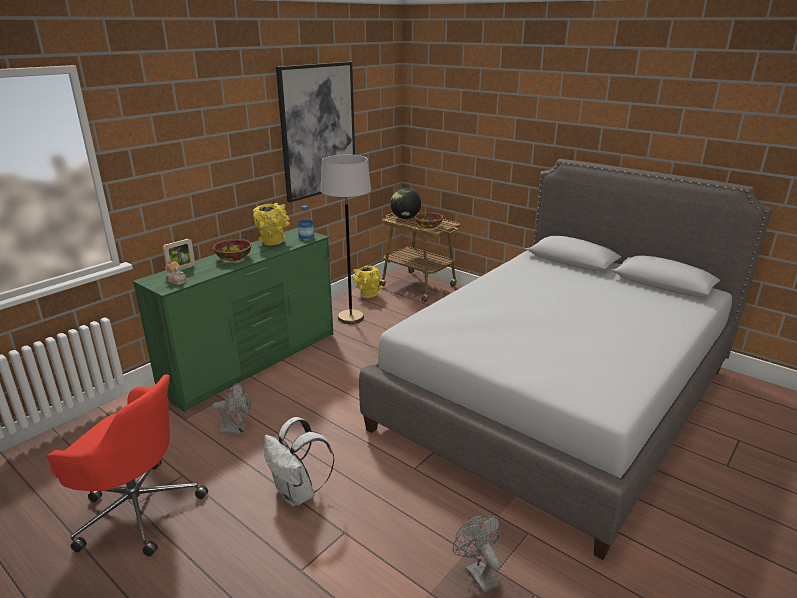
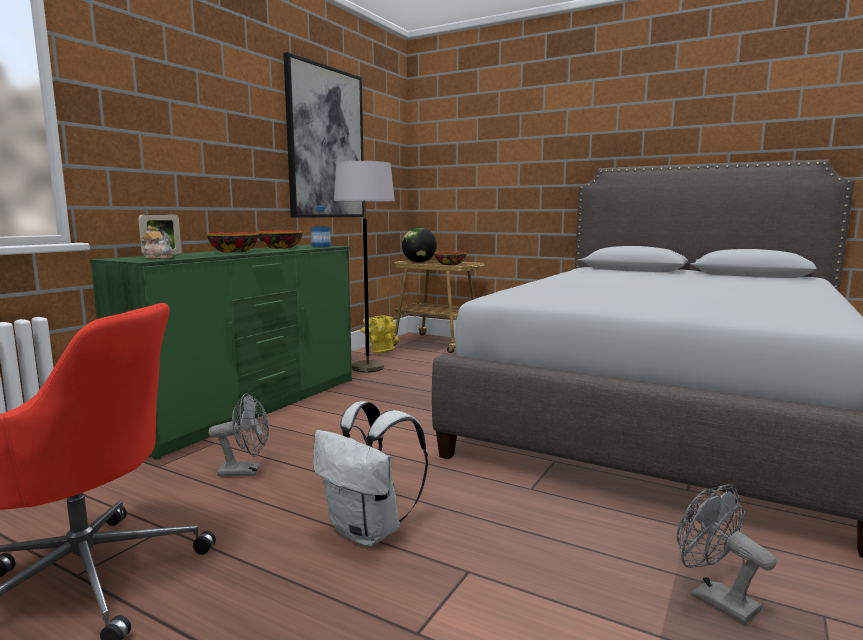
camera: 10 degrees left, 15 degrees down
(273, 243) = (281, 248): yellow vase -> bowl

